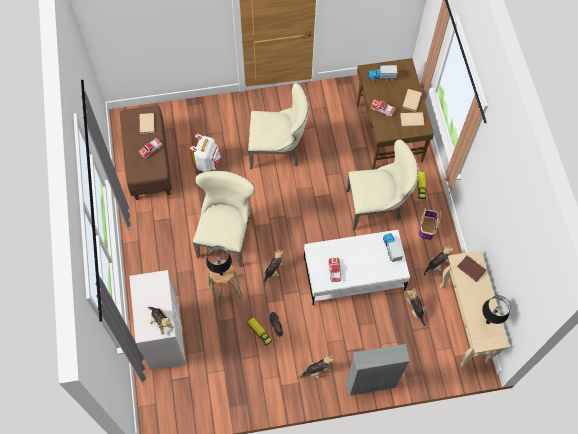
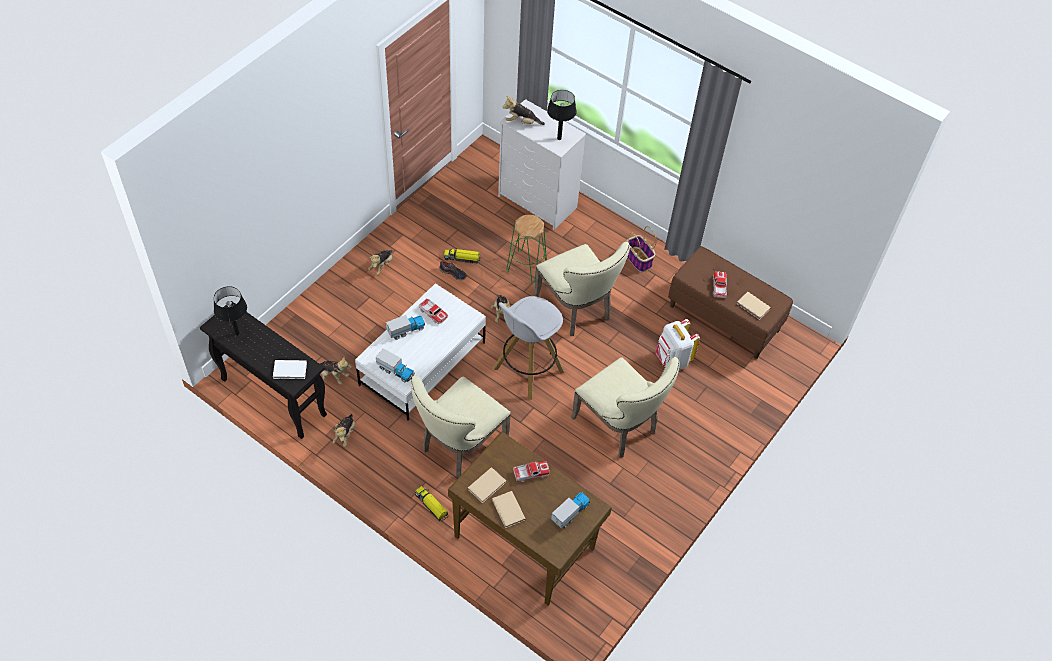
camera: 135 degrees right, 10 degrees down
(221, 273) = (527, 222): black table lamp -> black table lamp (559, 138)
(278, 150) = (619, 426): beige chair -> beige chair turned 90 degrees counterclockwise
(296, 221) = (527, 371): none -> white stool
(362, 272) = (406, 330): none -> toy truck
(371, 383) = (324, 288): grey bookcase -> none
(427, 227) = (387, 464): basket -> basket (639, 260)
(464, 324) = (272, 397): beige console table -> black console table
(471, 268) = (290, 371): brown book -> white book

